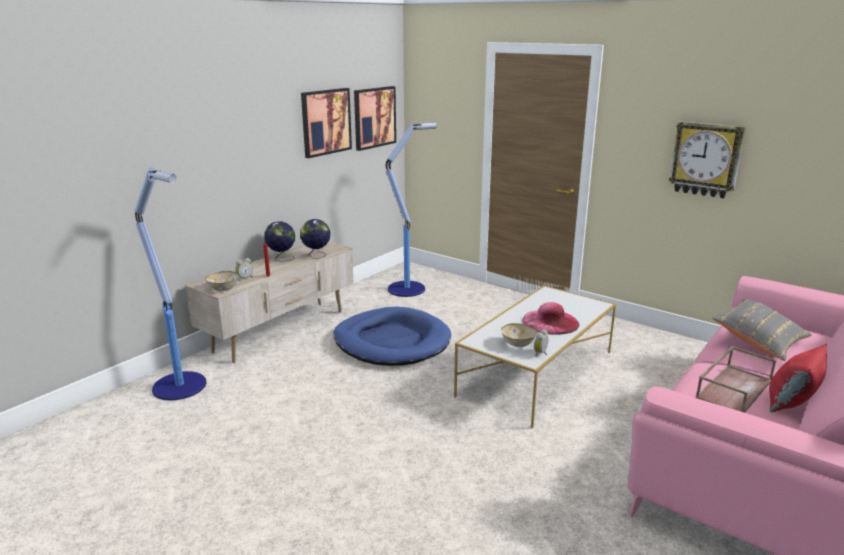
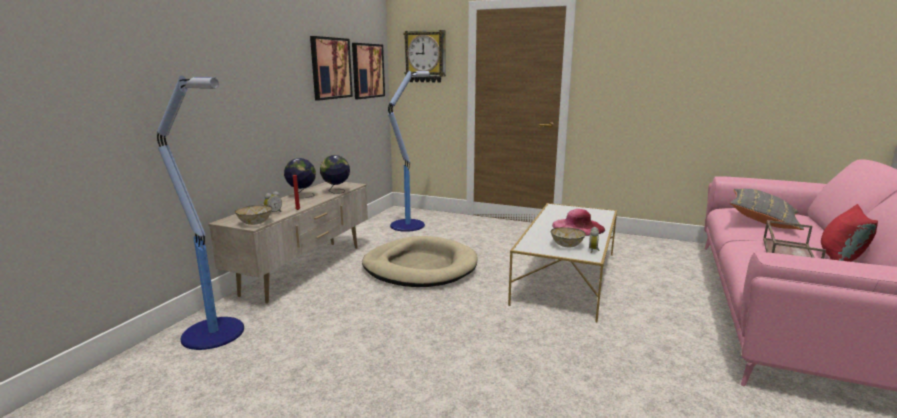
camera: 15 degrees left, 5 degrees down
(392, 341) = (420, 267): blue dog bed -> beige dog bed
(706, 159) = (670, 85): wall clock -> wall clock (425, 56)

